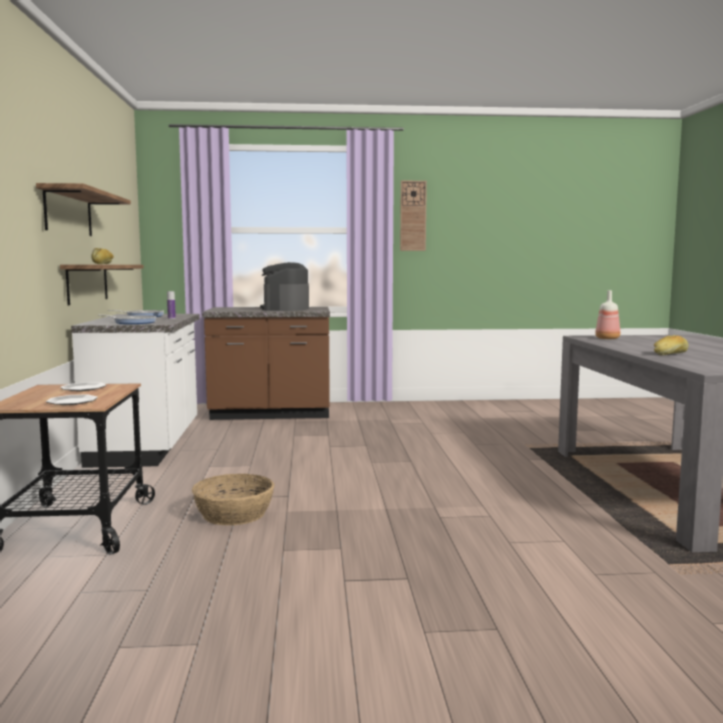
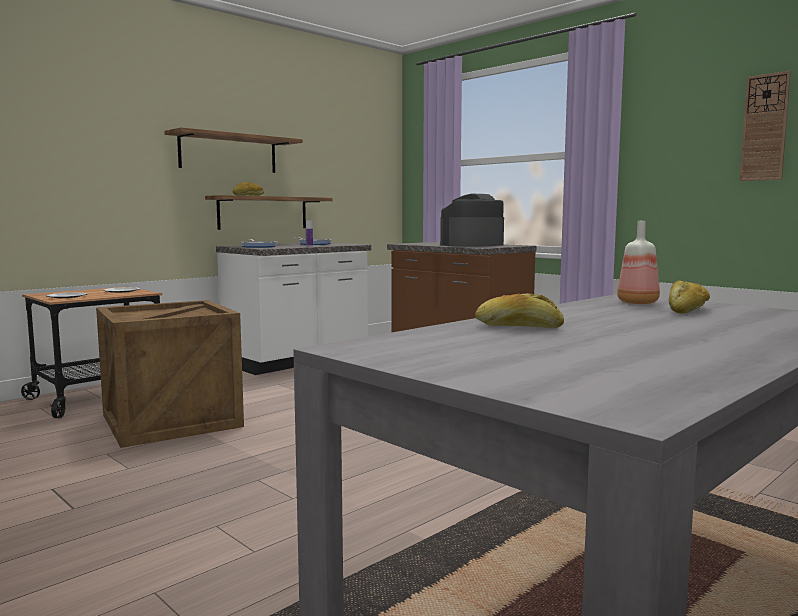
camera: 50 degrees right, 0 degrees up
(233, 514) = (173, 420): basket -> crate
(413, 216) = (653, 128): wall clock -> wall clock (764, 127)
(644, 339) = (688, 310): none -> bread

